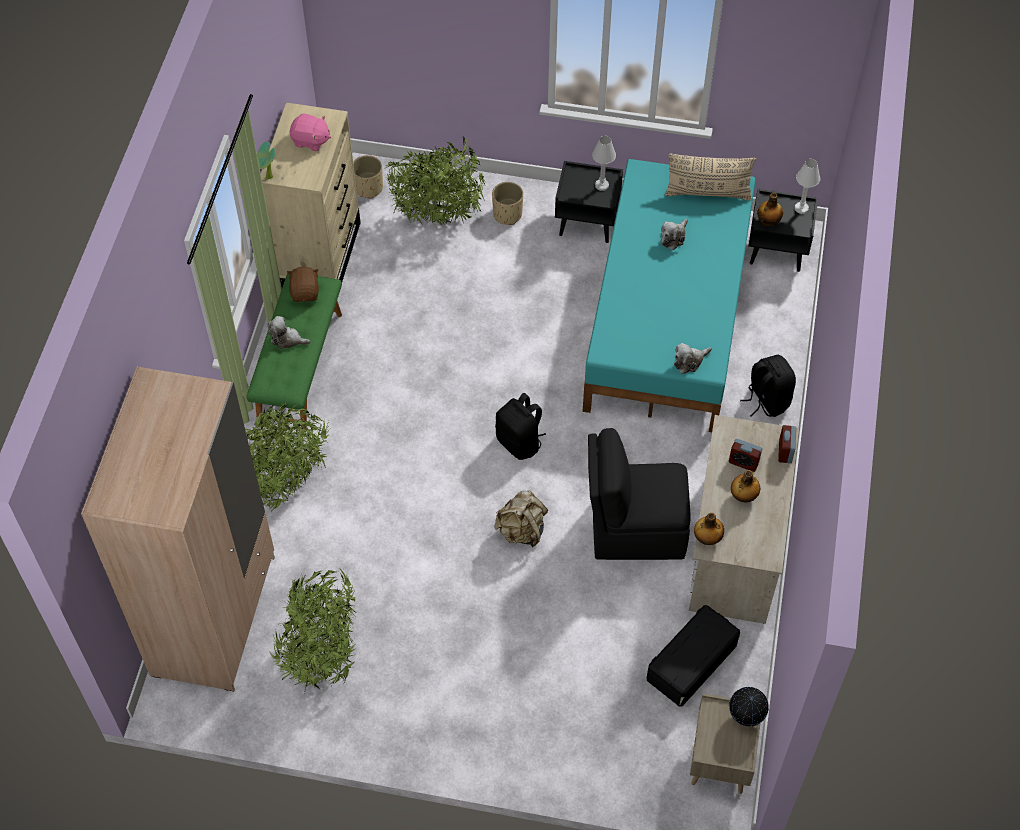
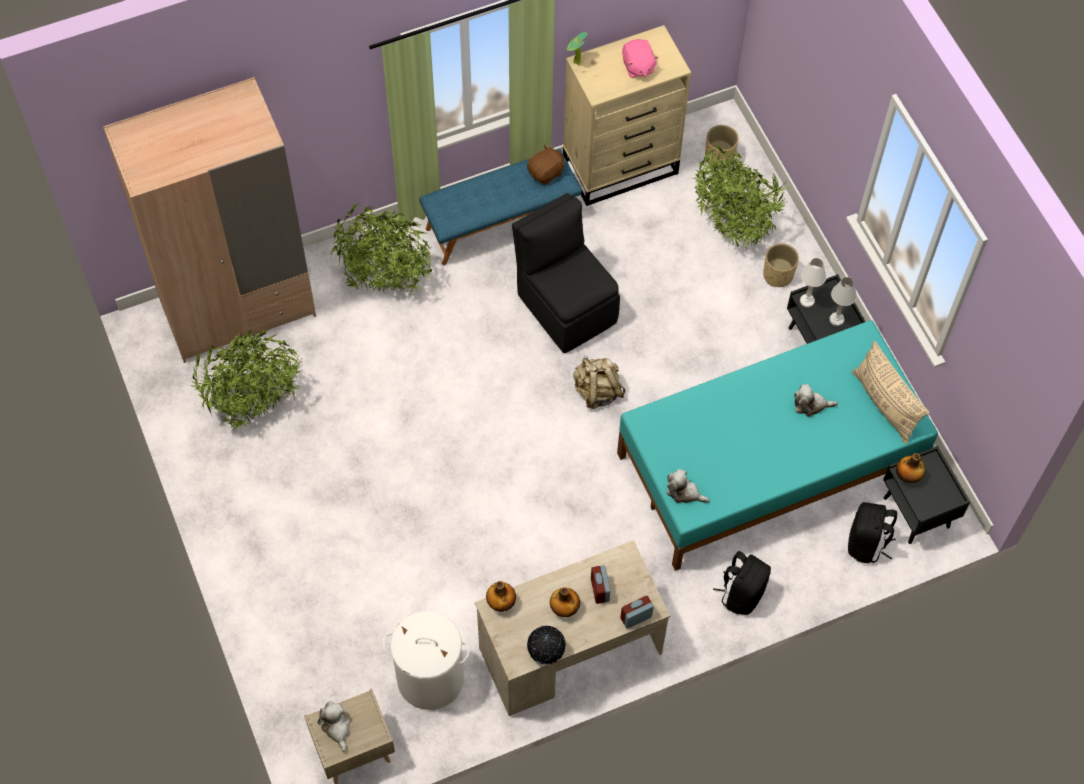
camera: 55 degrees right, 5 degrees up
(287, 339) = (491, 189): plush toy -> plush toy (336, 727)
(299, 368) = (500, 222): green bench -> blue bench
(520, 442) = (550, 424): black backpack -> black backpack (867, 544)
(521, 530) = (465, 476): beige backpack -> beige backpack (597, 391)
(634, 529) = (529, 561): black chair -> black chair (565, 306)
(692, 664) = (430, 678): black storage box -> white laundry basket
(746, 716) = (373, 735): globe -> globe (546, 653)
(801, 208) = (947, 495): white table lamp -> white table lamp (807, 301)

